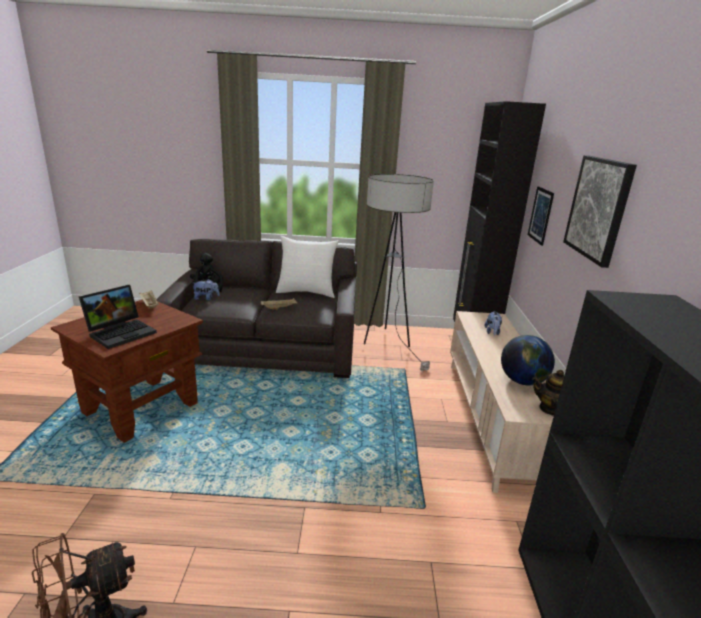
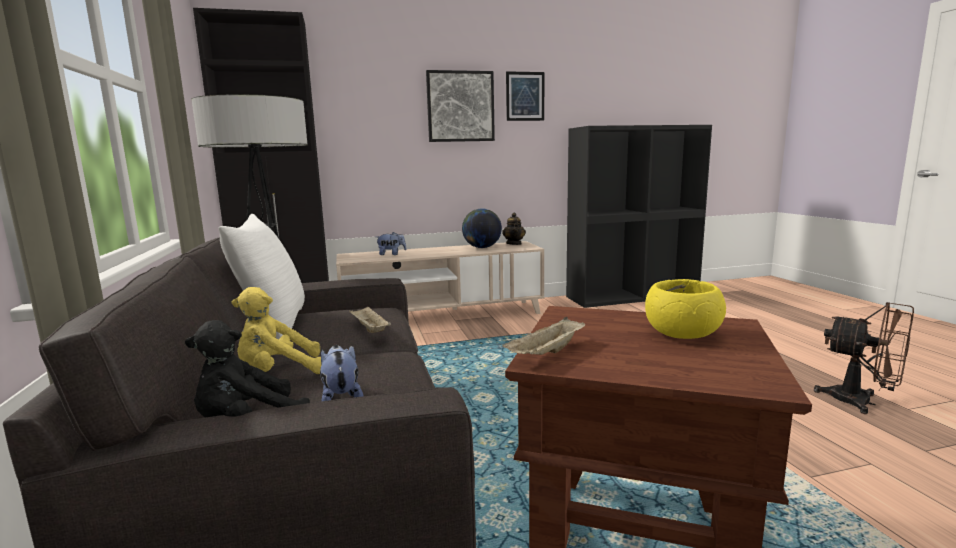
camera: 105 degrees left, 10 degrees down
(122, 332) = (682, 334): laptop -> yellow bowl
(244, 291) = (279, 373): none -> yellow plush toy
(540, 215) = (354, 135): picture -> picture (525, 96)

